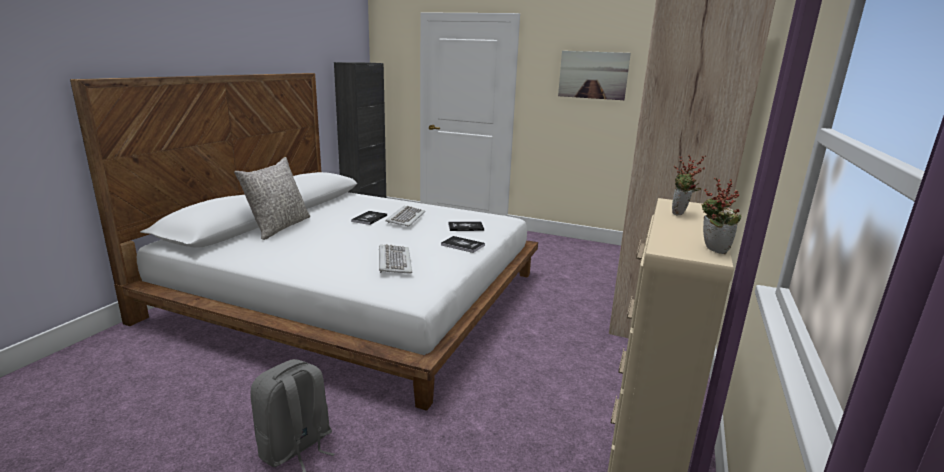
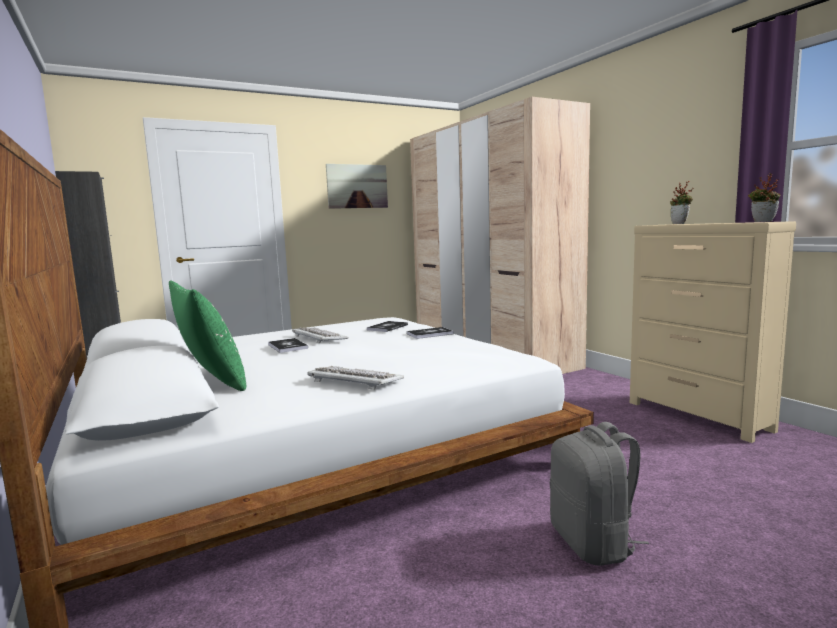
camera: 50 degrees left, 10 degrees down
(278, 227) = (211, 381): grey pillow -> green pillow
(394, 262) = (439, 351): keyboard -> keyboard (354, 380)

